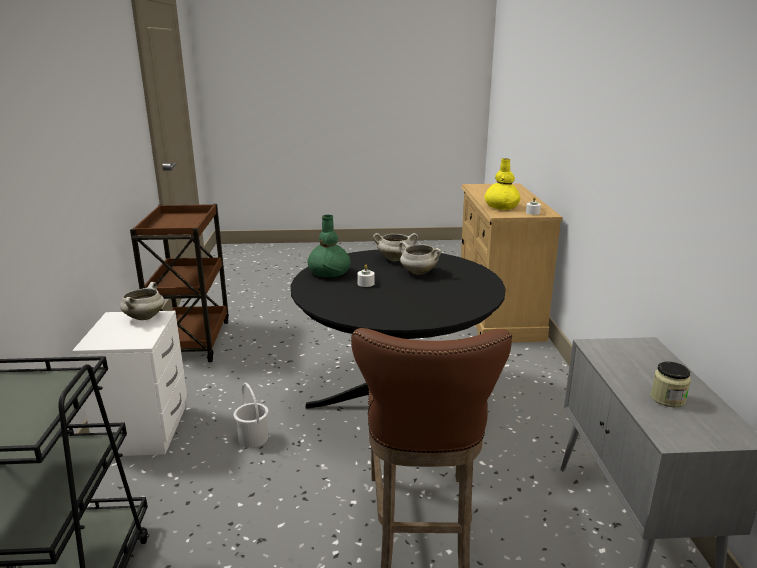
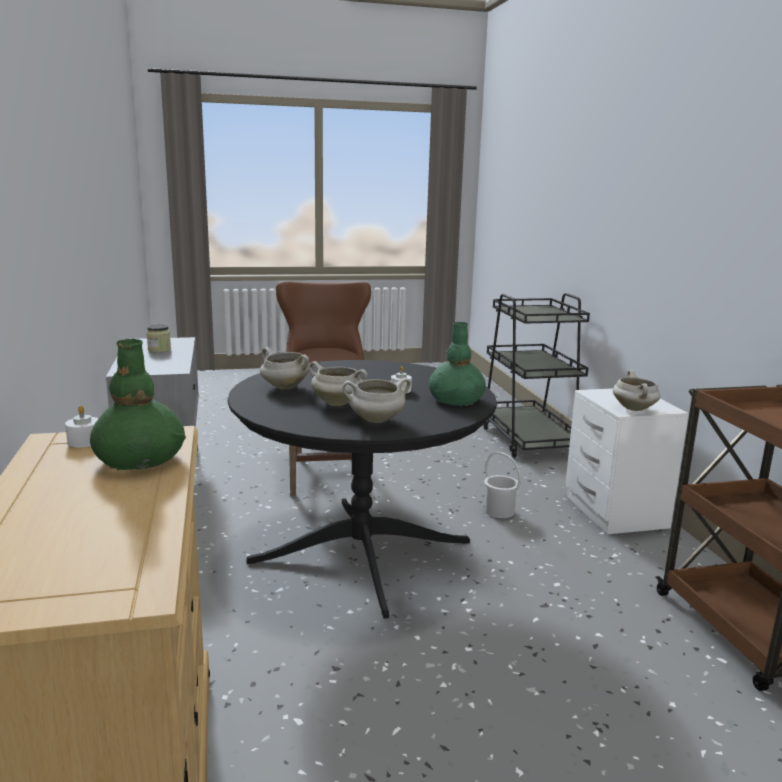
camera: 170 degrees right, 5 degrees down
(462, 289) = (284, 387): none -> white cooking pot
(501, 207) = (139, 459): yellow vase -> green vase

